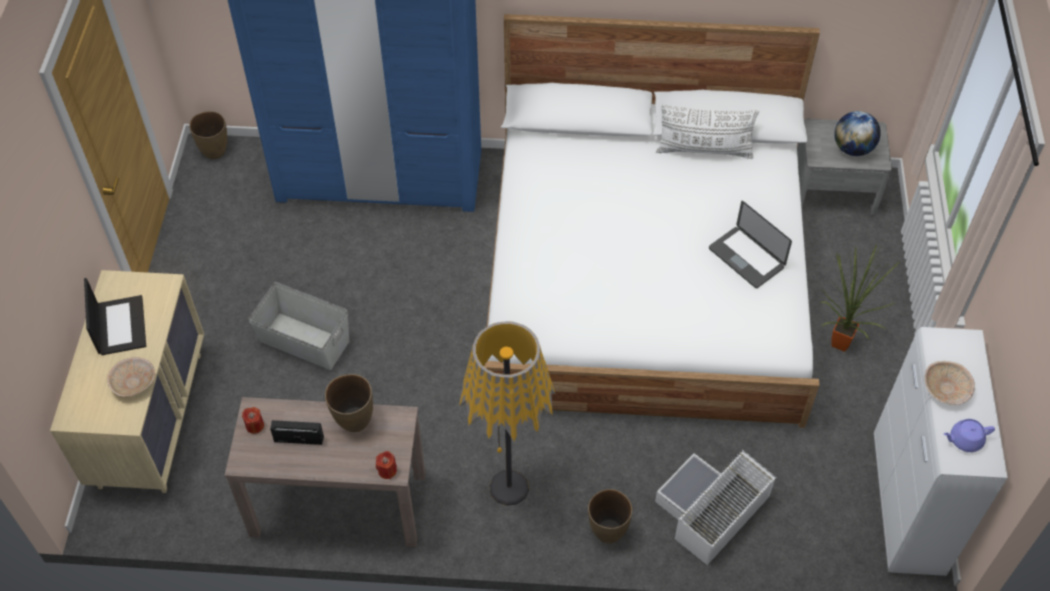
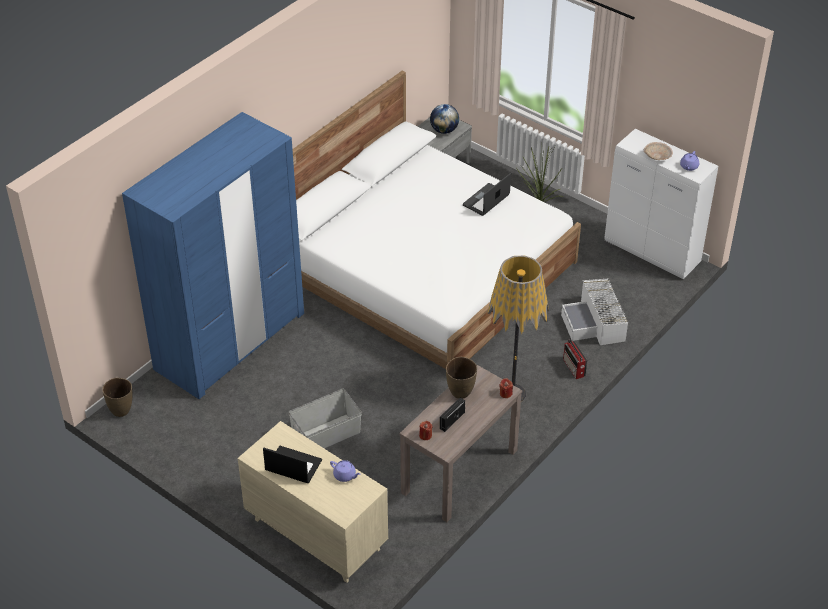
camera: 55 degrees left, 10 degrees down
(134, 383) = (345, 475): beige bowl -> purple teapot
(607, 531) = (574, 368): brown vase -> radio
(704, 150) = (397, 176): white pillow -> none
(746, 258) = (486, 200): laptop -> laptop turned 135 degrees clockwise

